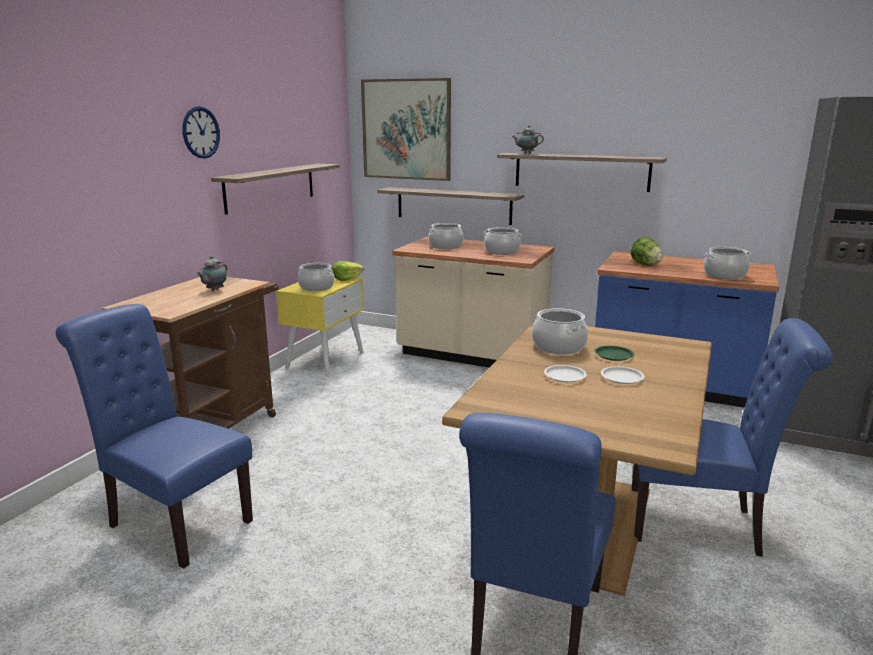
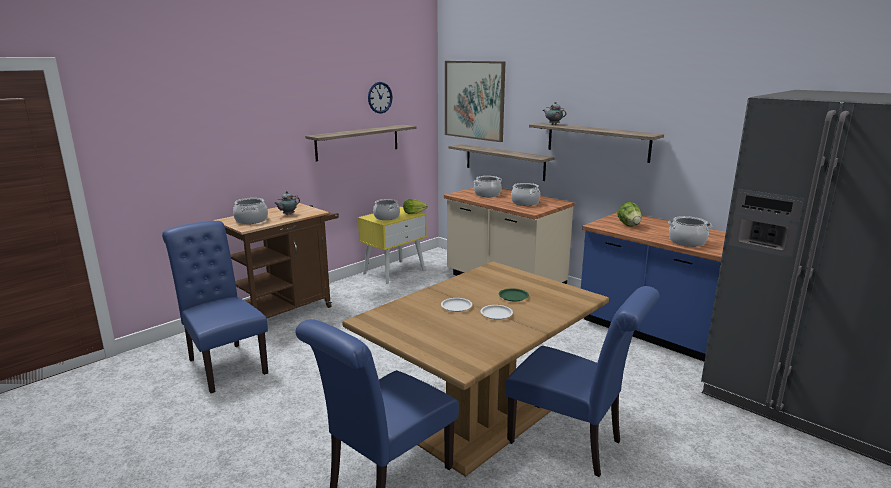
camera: 20 degrees right, 0 degrees up
(201, 132) = (298, 105): wall clock -> wall clock (380, 97)
(558, 347) = (480, 284): cooking pot -> cooking pot (251, 220)

